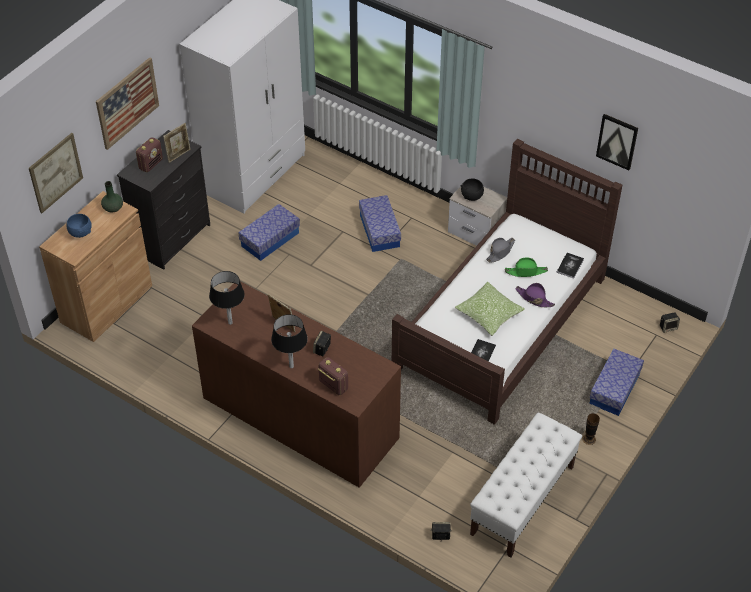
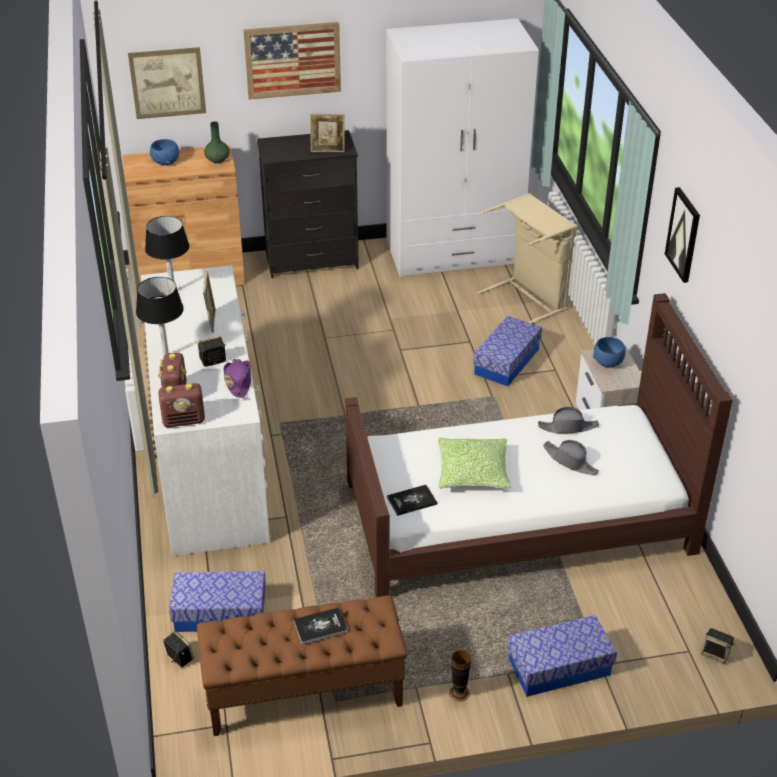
camera: 45 degrees right, 10 degrees down
(151, 164) = (295, 145): radio -> radio (184, 421)
(270, 239) = (393, 309): storage box -> storage box (220, 613)
(300, 417) = (210, 461): brown dresser -> white dresser
(339, 177) = (529, 298): none -> beige laundry basket
(472, 196) = (608, 363): black bowl -> blue bowl
(522, 500) = (303, 693): white bench -> brown bench
(526, 271) = (570, 461): green hat -> grey hat
(534, 298) = (543, 491): purple hat -> purple hat (238, 382)
(570, 266) = (630, 488): book -> book (320, 626)
(617, 141) = (742, 325): picture -> picture (684, 234)

